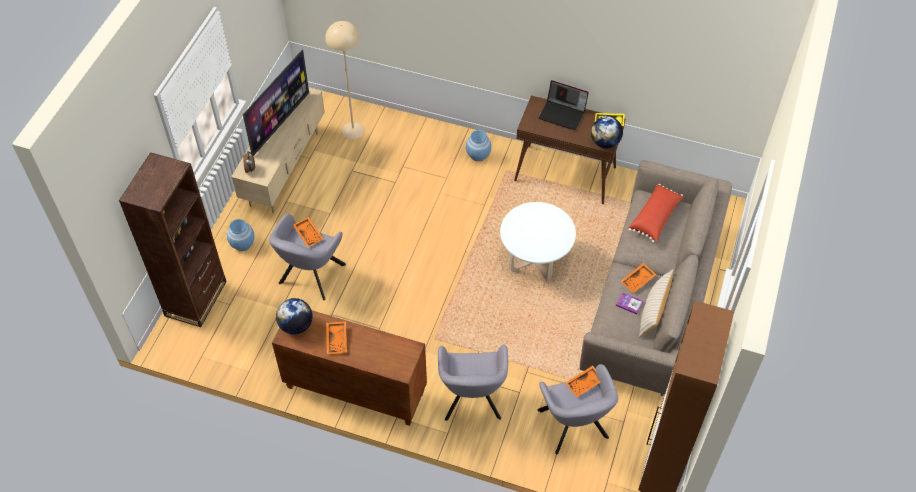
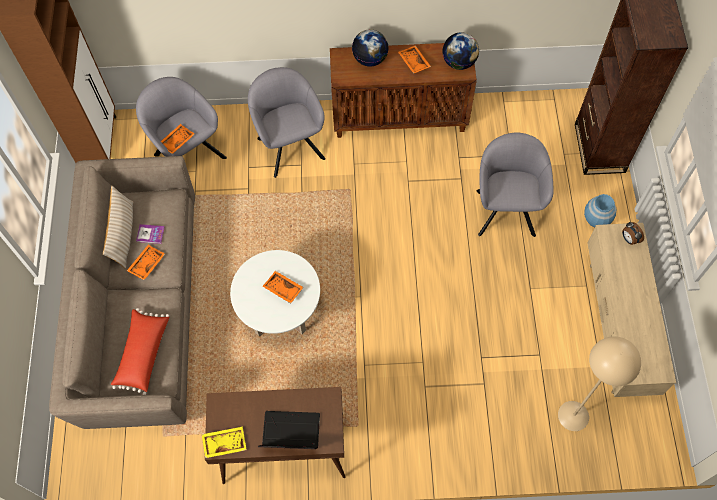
camera: 160 degrees right, 10 degrees up
(280, 123) = (640, 313): television -> none
(309, 234) = (518, 198): orange tray -> orange tray (282, 289)
(478, 155) = (402, 436): blue vase -> none
(604, 143) = (221, 406): globe -> globe (370, 59)

